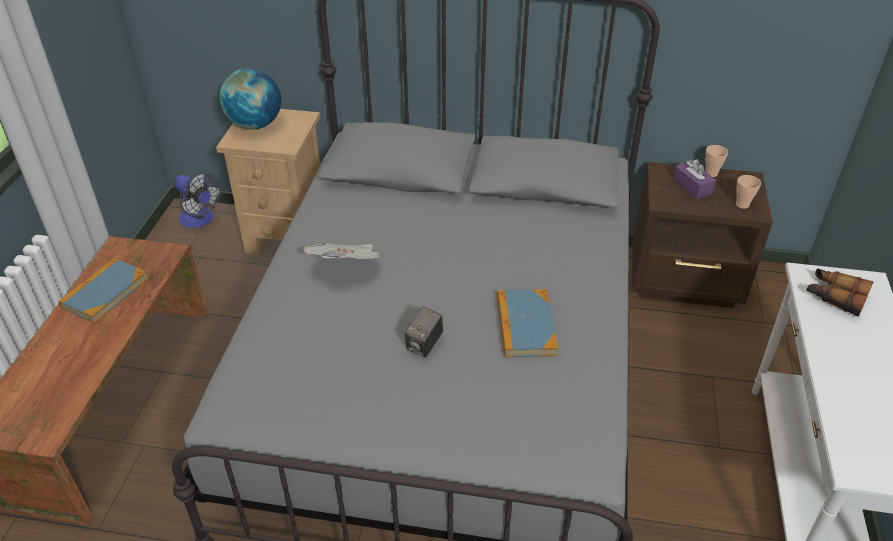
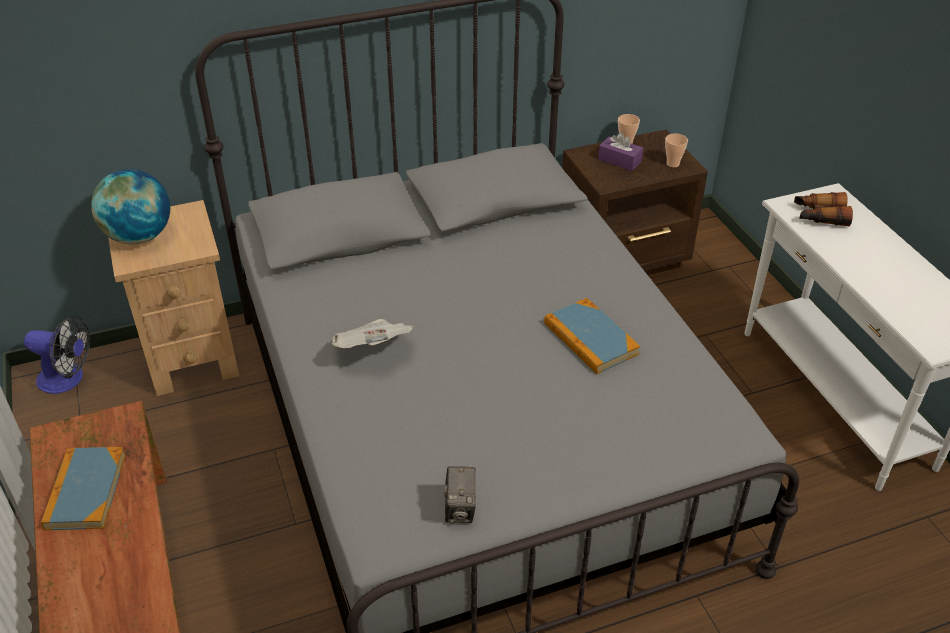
camera: 30 degrees left, 0 degrees up
(424, 345) = (516, 394): camera -> camera (460, 509)

